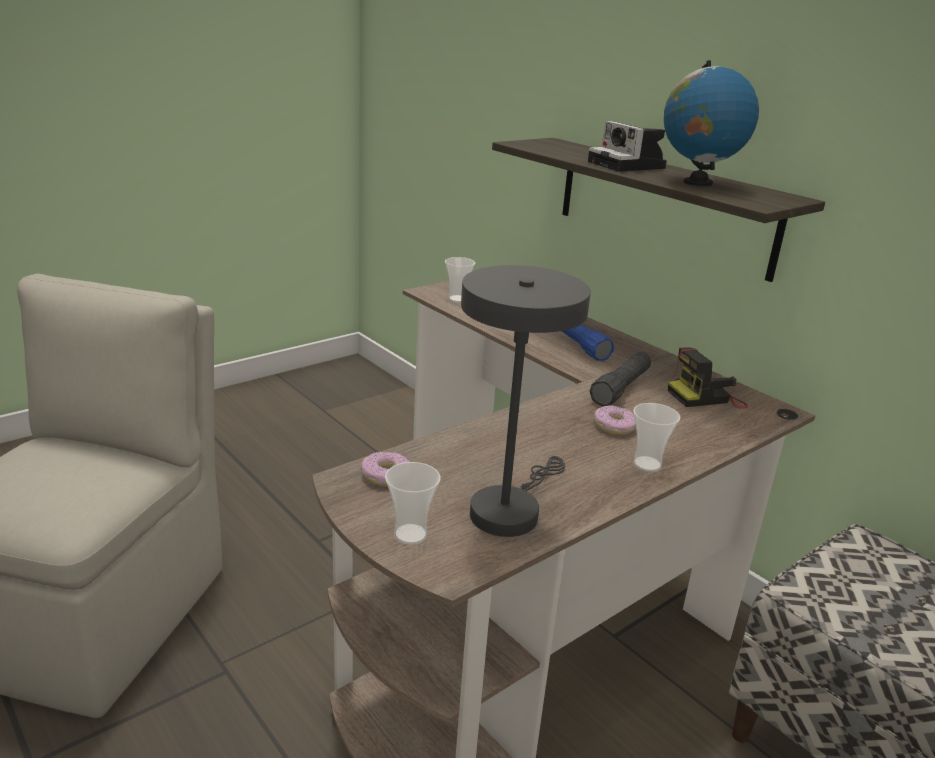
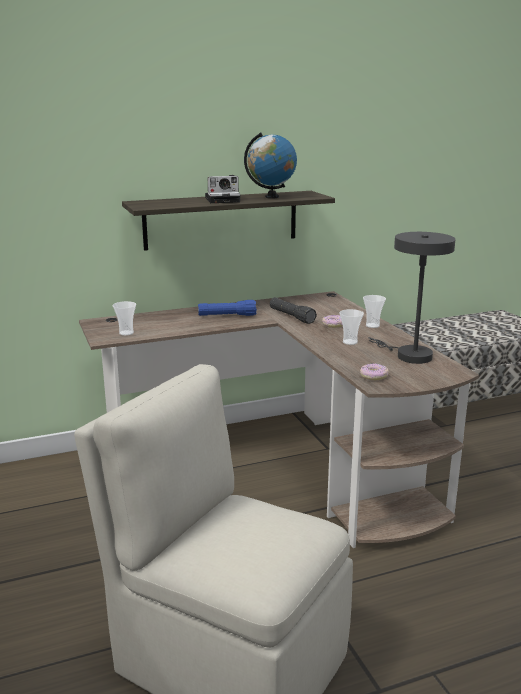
camera: 70 degrees left, 5 degrees down
(410, 534) = (429, 376): cup -> cup (350, 342)
(706, 398) = (309, 304): camera -> none

